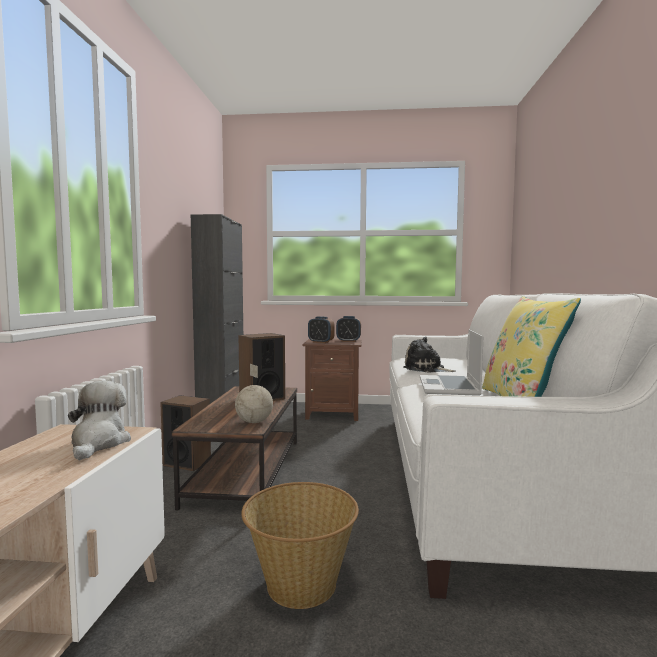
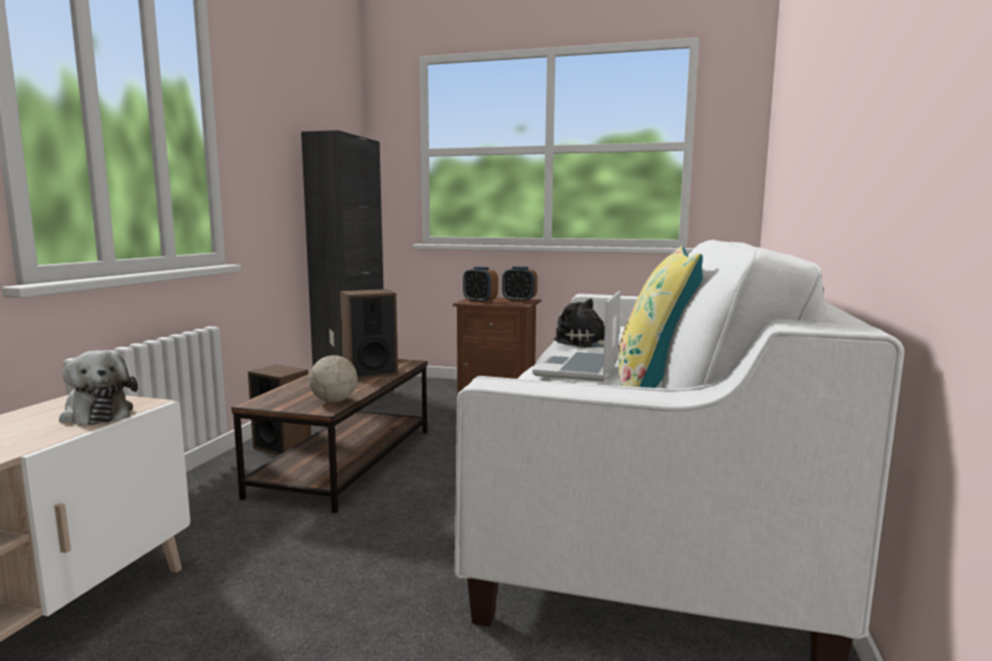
camera: 10 degrees right, 5 degrees up
(98, 443) = (97, 414): plush toy -> plush toy turned 135 degrees clockwise
(300, 585) = (331, 593): basket -> none

